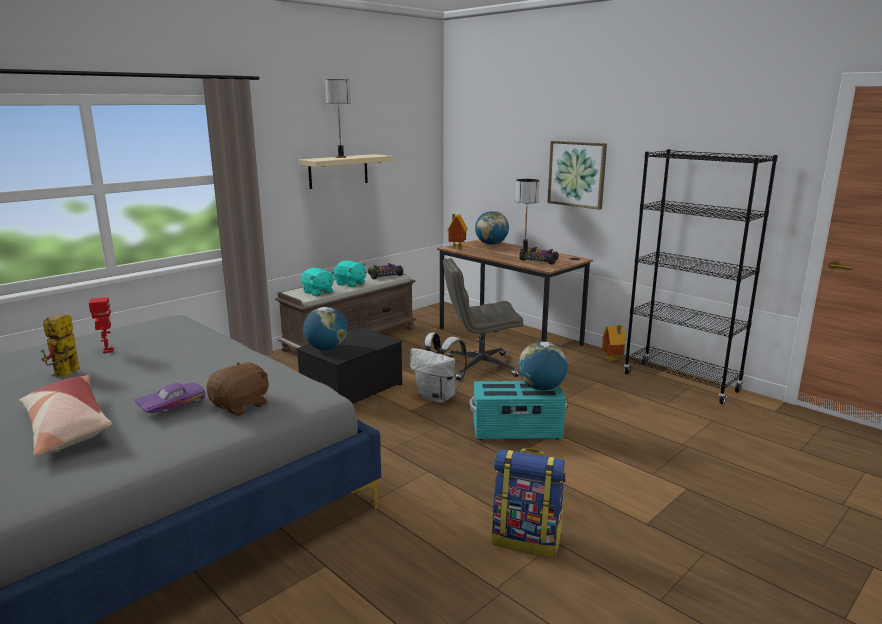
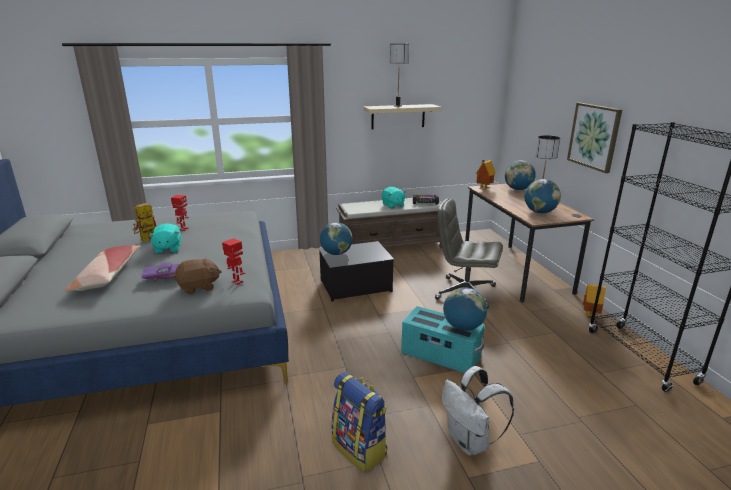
camera: 30 degrees right, 5 degrees up
(288, 389) = (236, 282): none -> toy robot
(318, 292) = (363, 208): turquoise plush toy -> turquoise plush toy (167, 249)
(438, 397) = (408, 309): white backpack -> white backpack (470, 442)
(540, 261) = (539, 212): toy car -> globe

